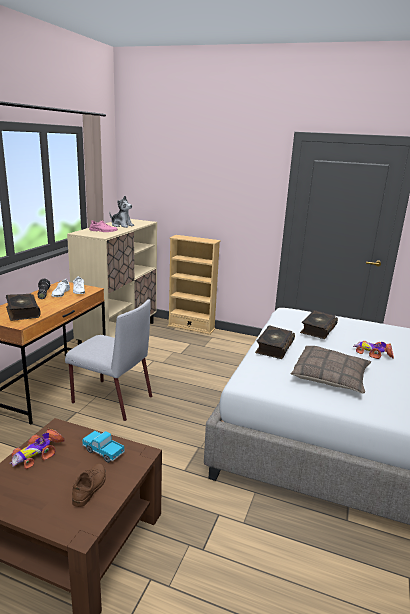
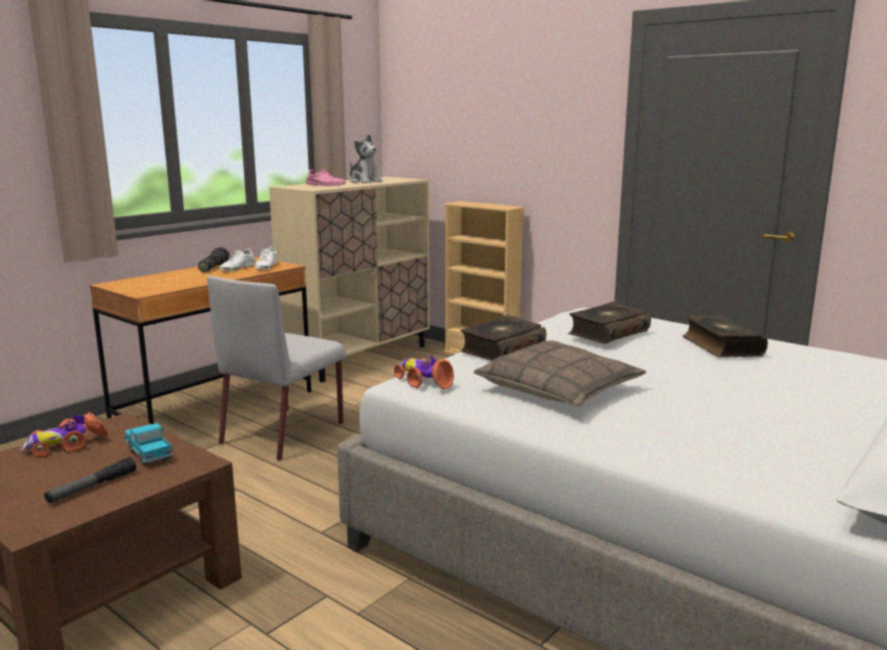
camera: 20 degrees right, 5 degrees down
(22, 312) = (161, 283): book -> book (720, 346)
(90, 487) = (92, 487): brown shoe -> flashlight
(111, 399) = (284, 432): grey chair -> grey chair turned 75 degrees clockwise
(373, 353) = (679, 369): toy car -> toy car (424, 381)

